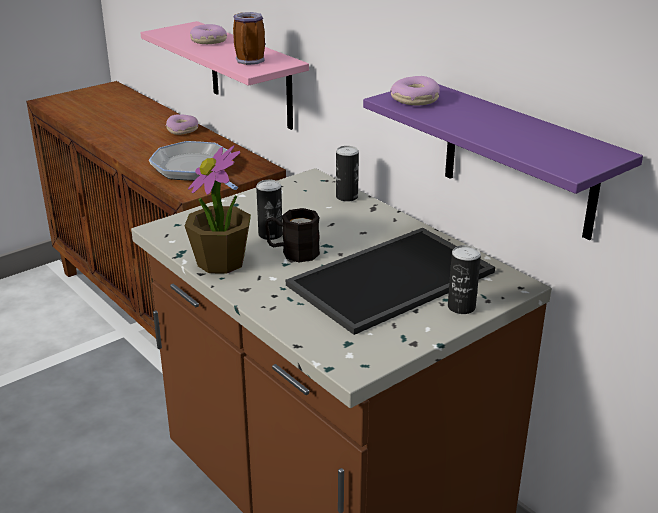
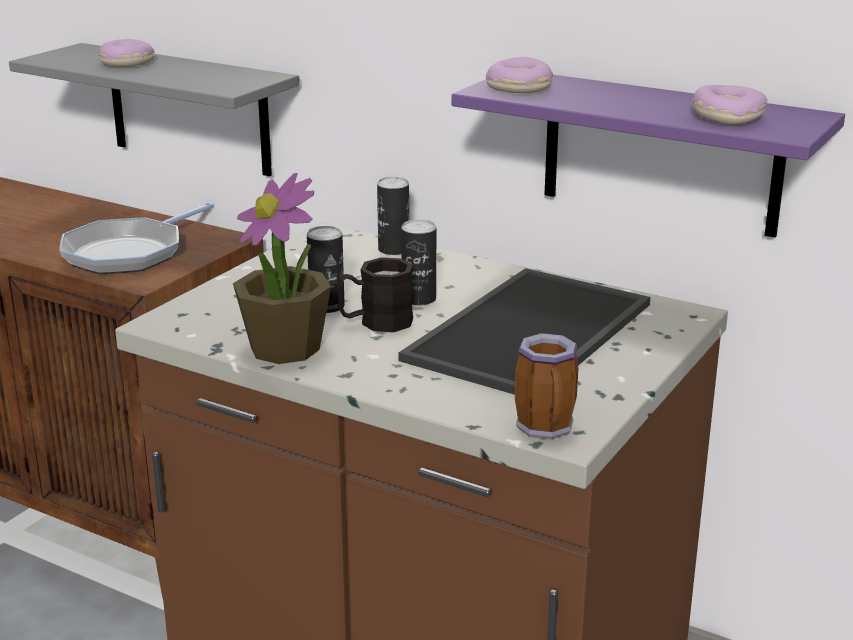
camera: 20 degrees left, 5 degrees down
(182, 130) = (71, 207): donut -> donut (727, 117)
(194, 169) = (129, 253): frying pan -> frying pan turned 90 degrees counterclockwise
(250, 62) = (216, 80): mug -> mug (548, 429)
(250, 75) = (189, 109): pink shelf -> grey shelf
(461, 307) = (642, 348): can -> can (419, 299)

